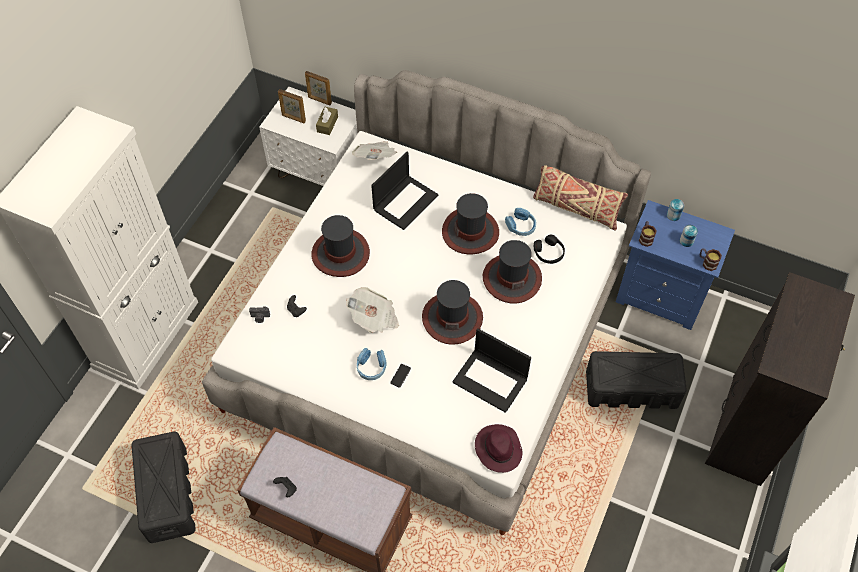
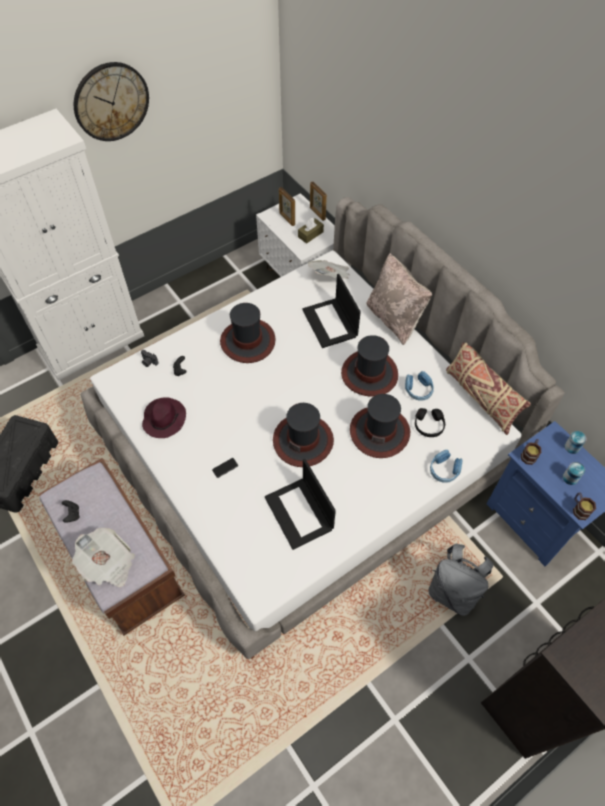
camera: 30 degrees right, 0 degrees up
(115, 76) = (111, 102): none -> wall clock
(371, 367) = (206, 448): blue headphones -> blue headphones (444, 470)
(374, 318) = (237, 408): newspaper -> newspaper (108, 564)
(405, 202) = (330, 323): laptop -> laptop turned 90 degrees clockwise
(459, 172) = (394, 319): none -> beige pillow
(498, 449) = (263, 579): purple hat -> purple hat (164, 418)
(632, 388) = (453, 591): black storage box -> grey backpack

